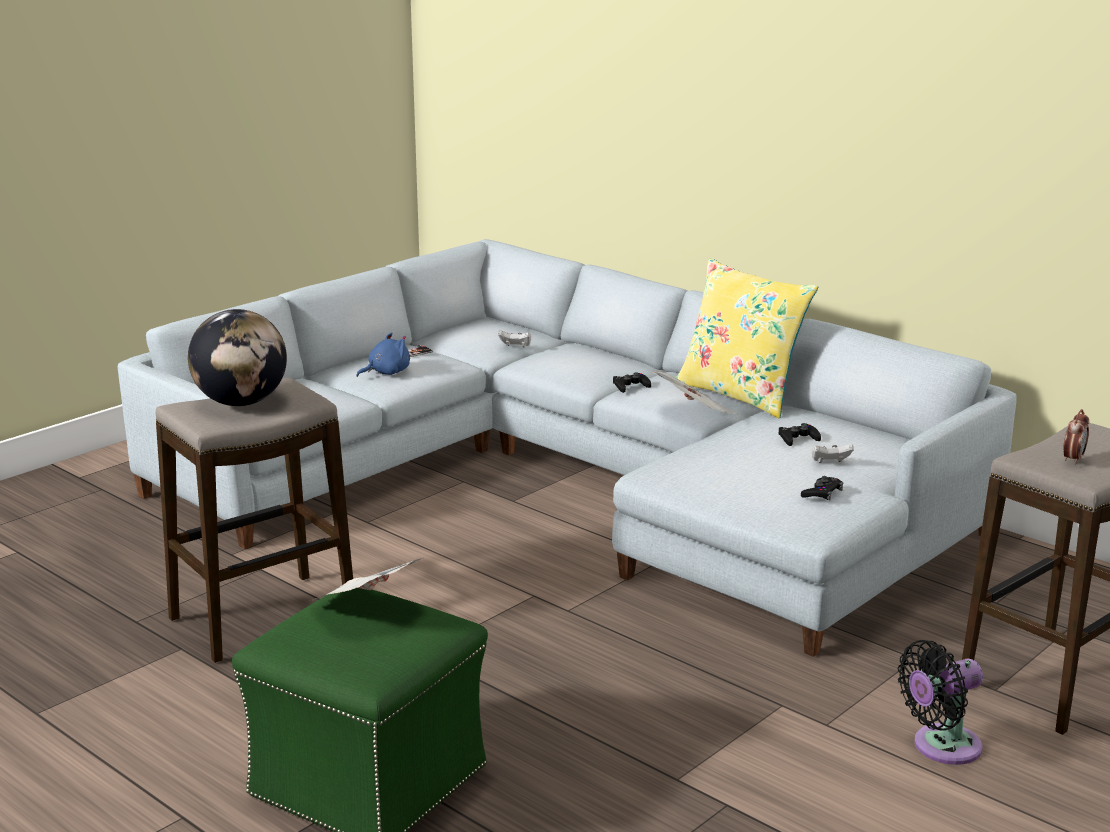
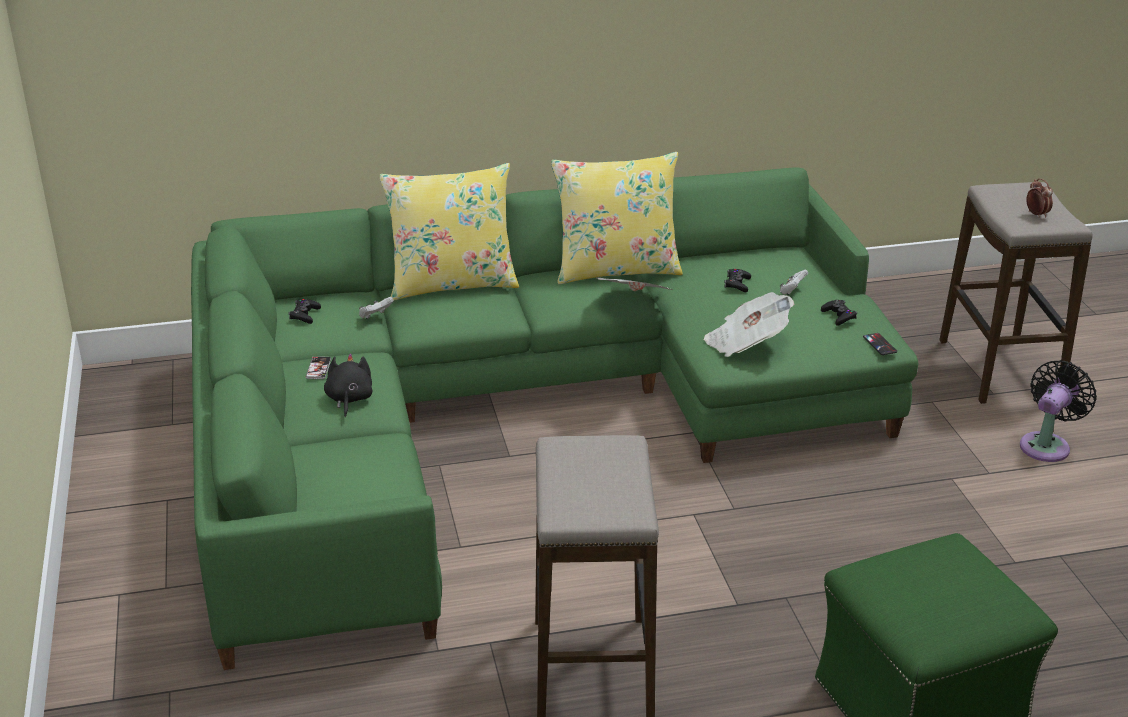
camera: 55 degrees left, 10 degrees up
(241, 403) = (587, 481): globe -> none
(367, 607) = (902, 573): newspaper -> newspaper (746, 343)
(386, 373) = (349, 399): blue plush toy -> black plush toy
(573, 484) = (512, 415): grey sofa -> green sofa
(609, 354) = (452, 284): none -> yellow pillow
(630, 386) = (542, 303): black game controller -> black game controller (304, 315)
(806, 526) = (880, 344): none -> phone
(941, 747) = (1047, 445): black fan -> black fan turned 150 degrees counterclockwise

